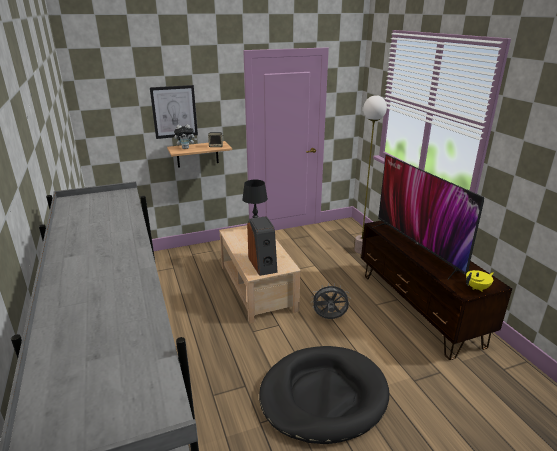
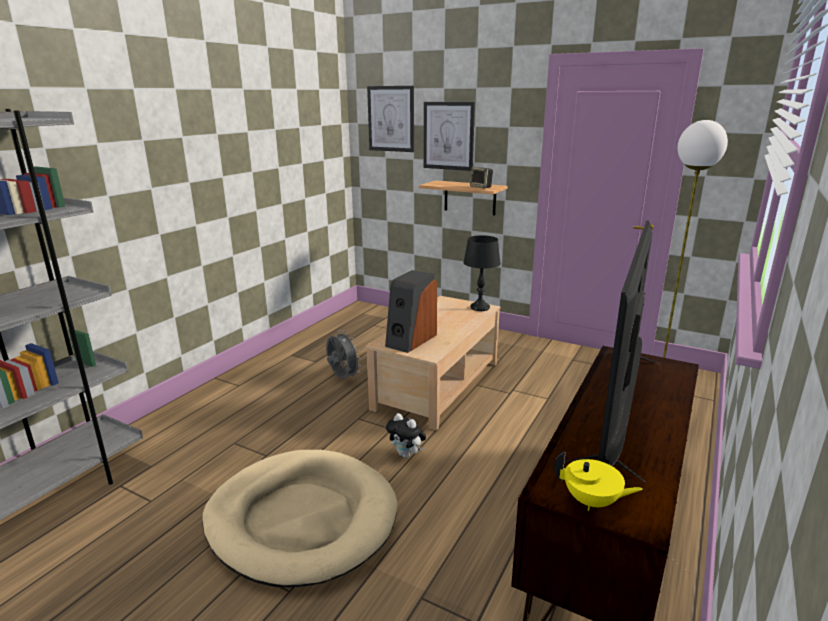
camera: 50 degrees right, 5 degrees down
(118, 103) = (391, 119): none -> picture
(186, 148) = (447, 183): plush toy -> plush toy (407, 455)
(323, 396) = (302, 519): black dog bed -> beige dog bed
(329, 318) = (455, 458): grey fan -> grey fan (342, 378)

